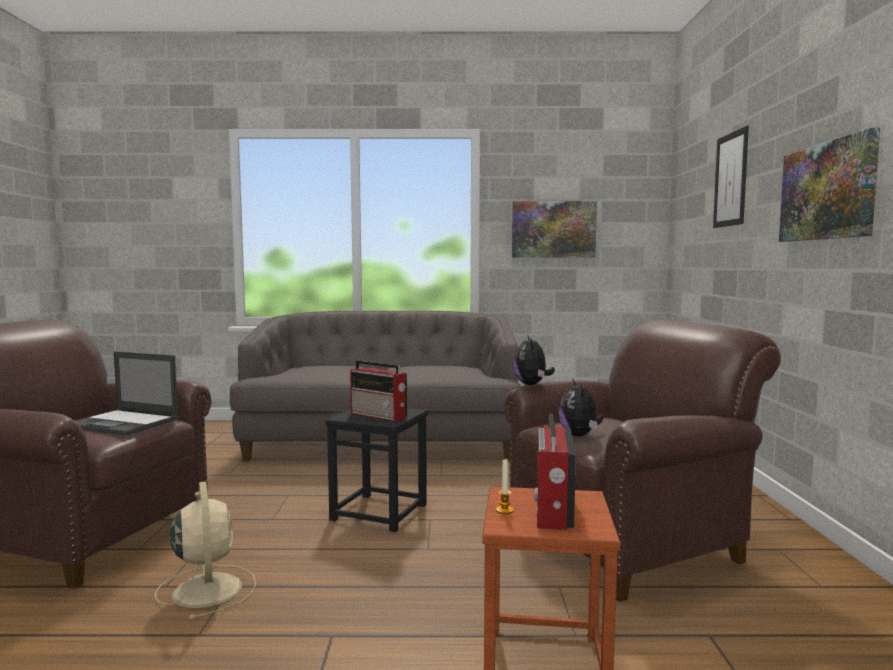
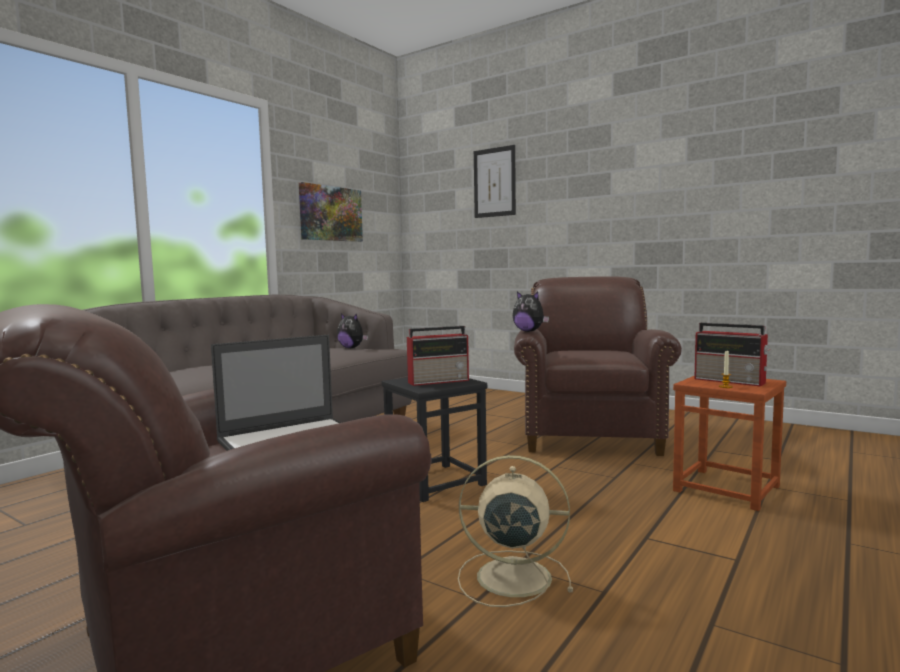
camera: 55 degrees left, 0 degrees up
(579, 435) = (598, 357): plush toy -> plush toy (352, 348)
(827, 191) = (609, 194): picture -> none

